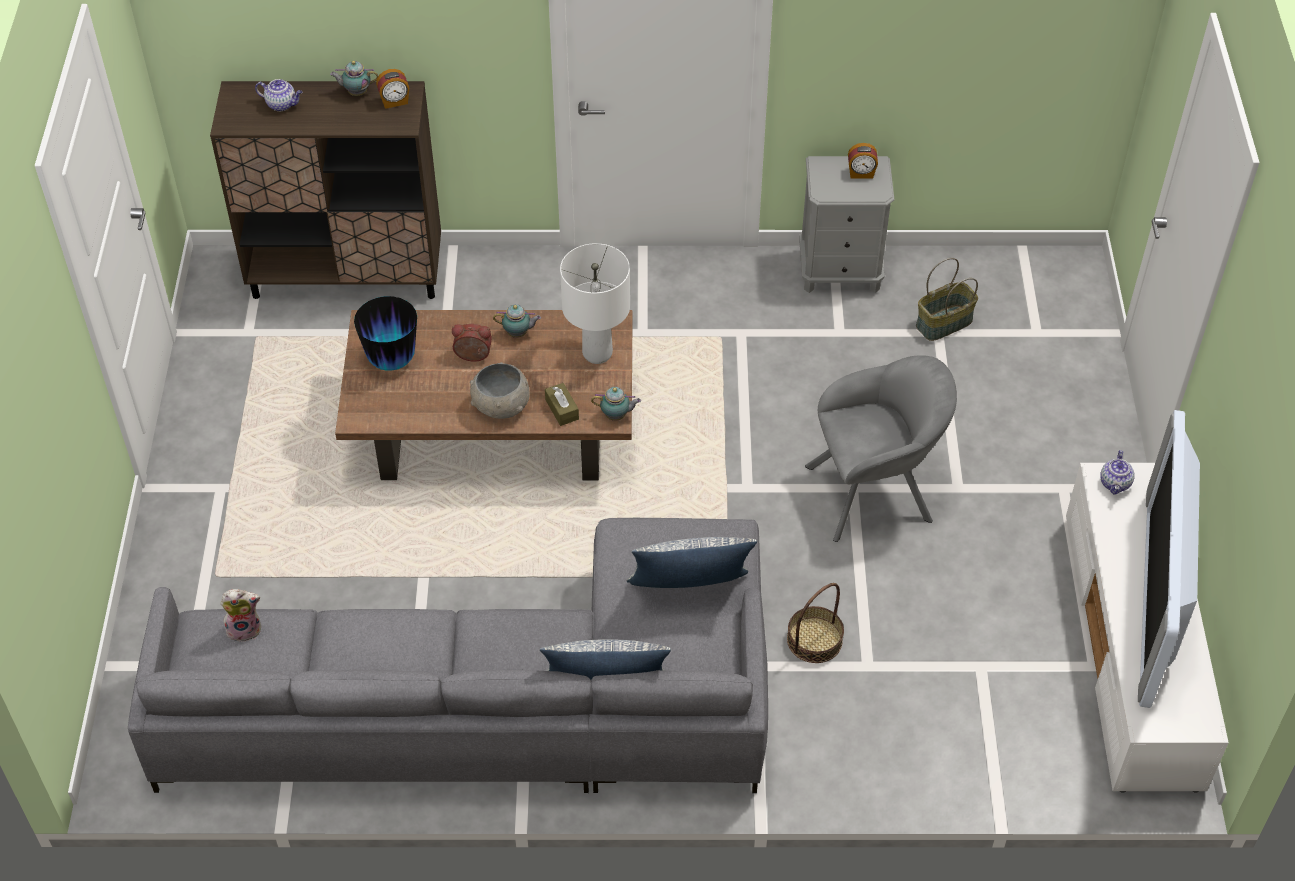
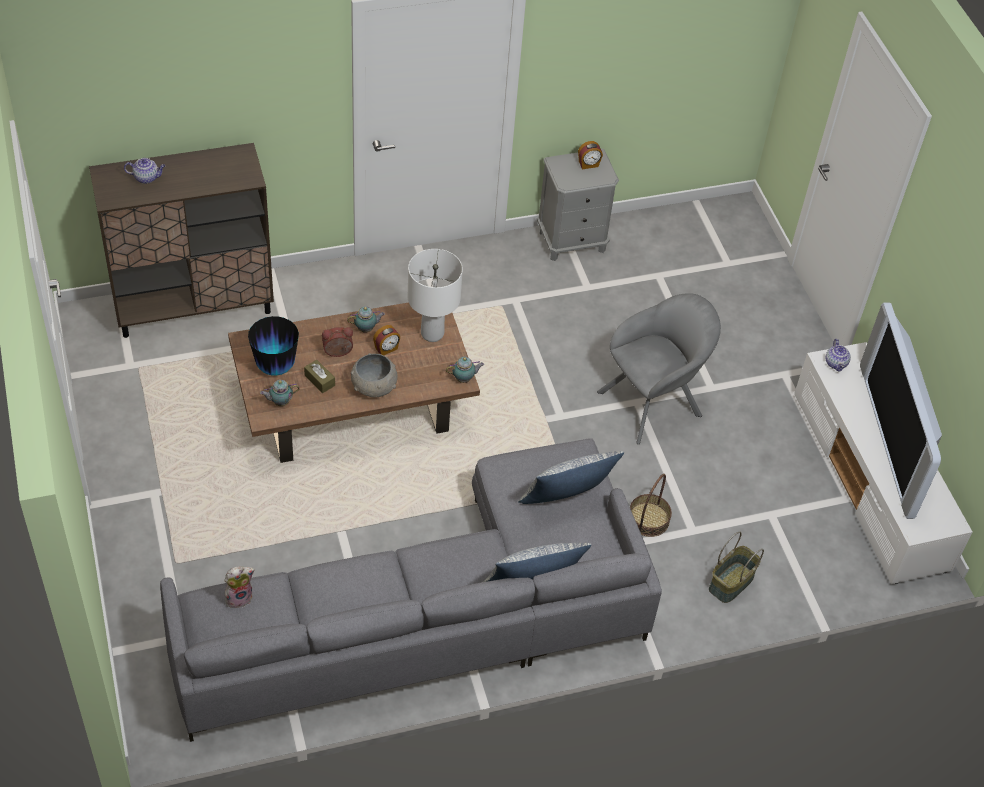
camera: 20 degrees left, 0 degrees up
(356, 92) = (203, 159): teapot -> teapot (280, 402)
(394, 102) = (237, 162): alarm clock -> alarm clock (386, 349)
(562, 409) = (421, 381): brown tissue box -> brown tissue box (319, 380)
(944, 324) = (660, 268): basket -> basket (731, 583)

